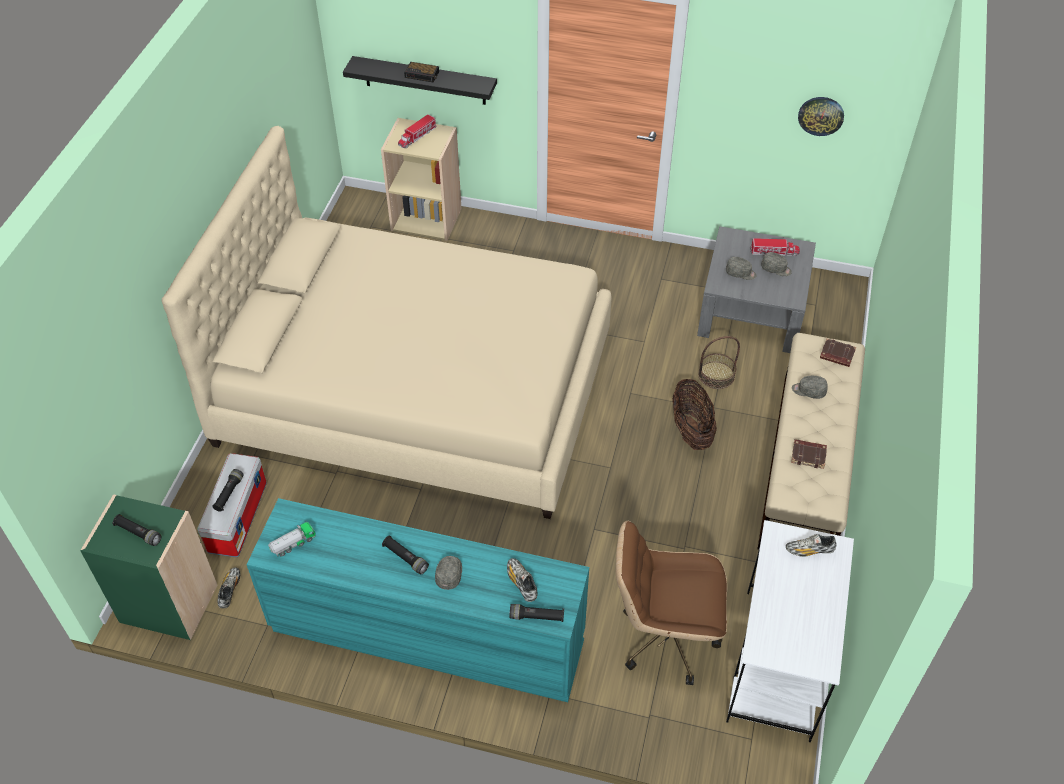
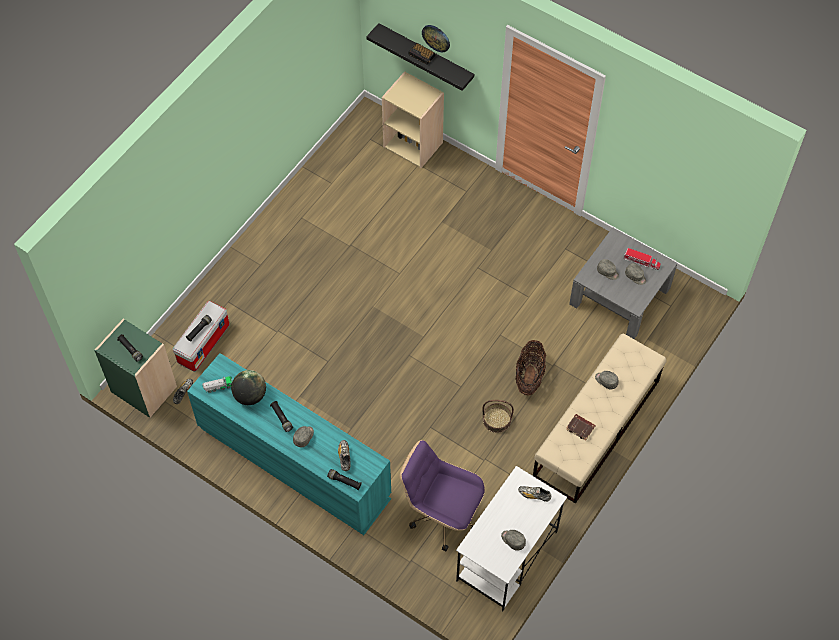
camera: 20 degrees right, 10 degrees up
(346, 542) = (250, 395): none -> globe
(415, 389) = (352, 284): beige bed -> none
(417, 137) = (411, 93): toy truck -> none
(663, 639) = (441, 516): brown office chair -> purple office chair
(716, 375) = (567, 340): basket -> basket (496, 420)
(814, 621) = (513, 540): none -> grey cap
(821, 115) = (690, 181): wall clock -> wall clock (436, 37)
(836, 355) = (640, 360): brown book -> none

